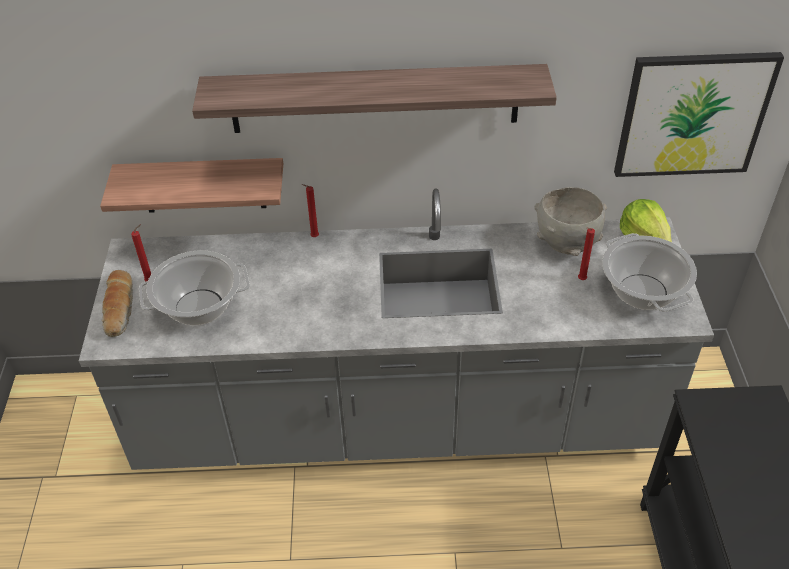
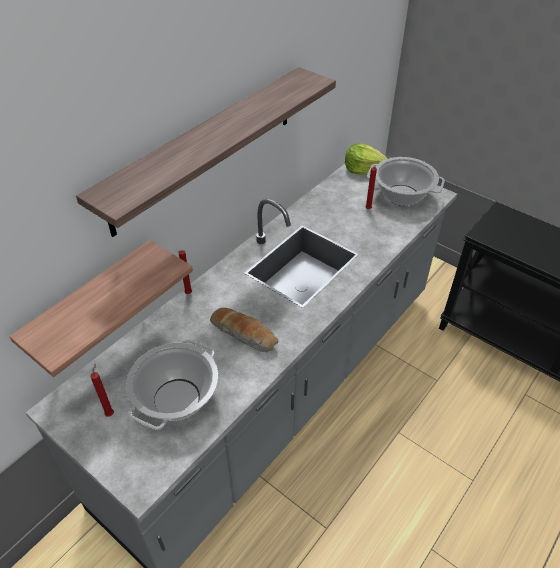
camera: 50 degrees left, 0 degrees up
(120, 309) = (116, 453): bread -> bread (244, 334)
(566, 243) = (334, 196): grey bowl -> none
(693, 115) = (362, 73): picture -> none

